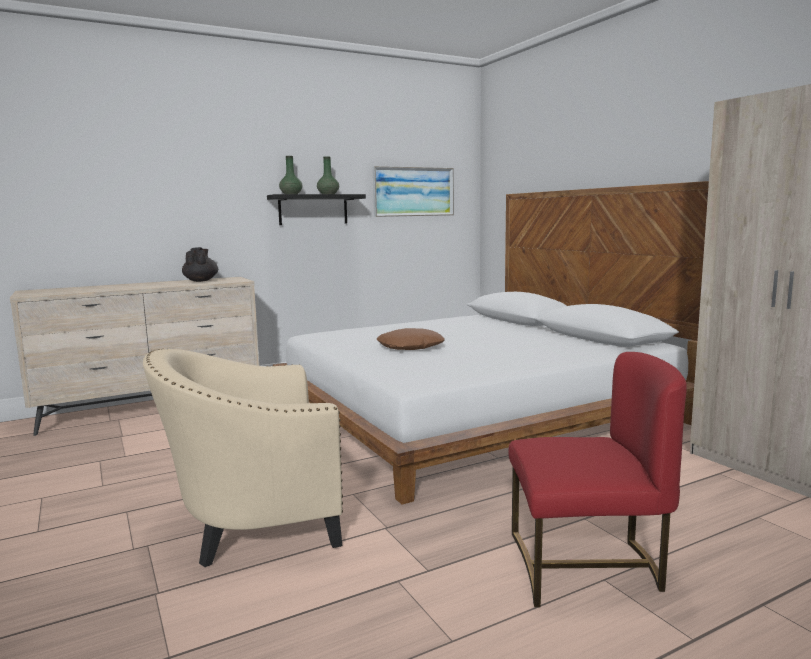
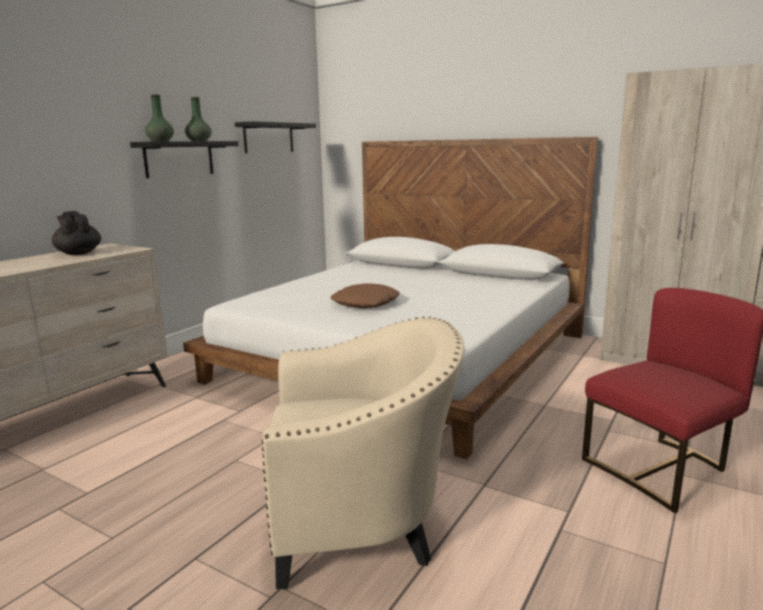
camera: 30 degrees left, 5 degrees up
(253, 524) = (363, 523): beige armchair -> beige armchair turned 135 degrees counterclockwise
(413, 191) = (269, 138): picture -> black shelf

